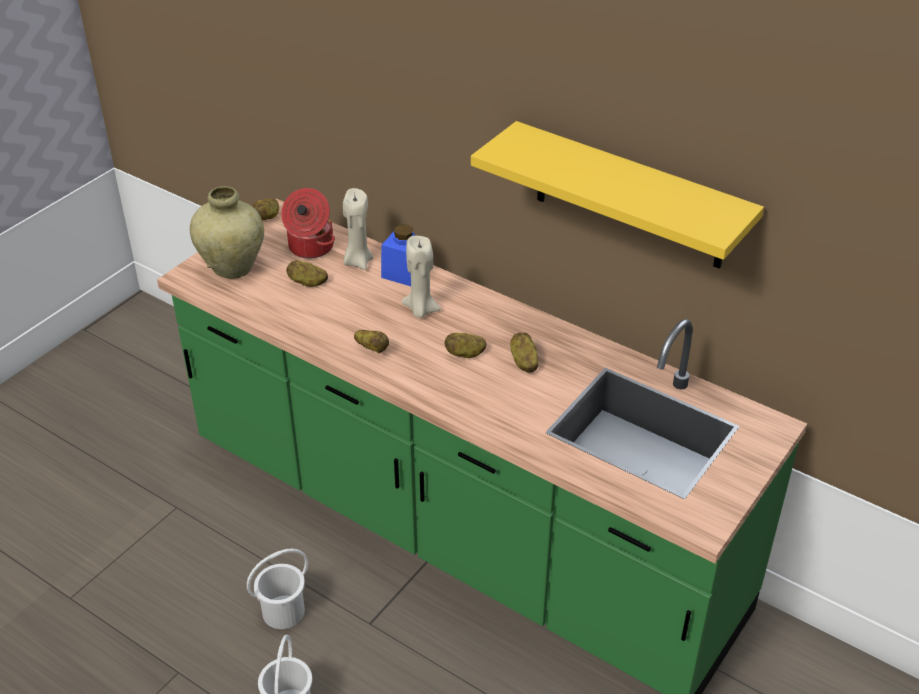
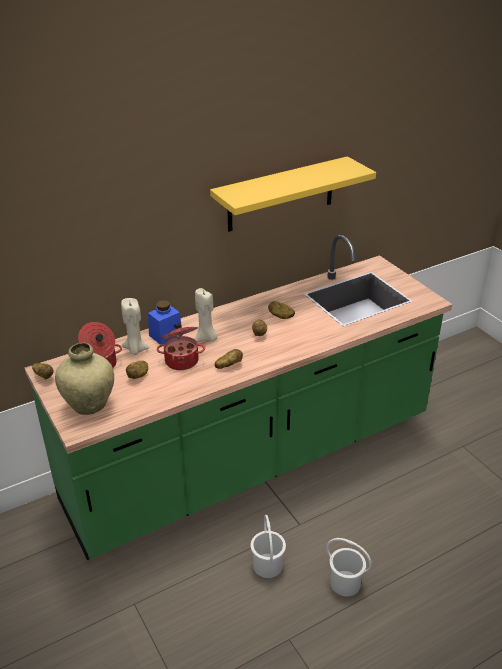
camera: 65 degrees left, 5 degrees down
(359, 305) = (182, 360): none -> cooking pot

